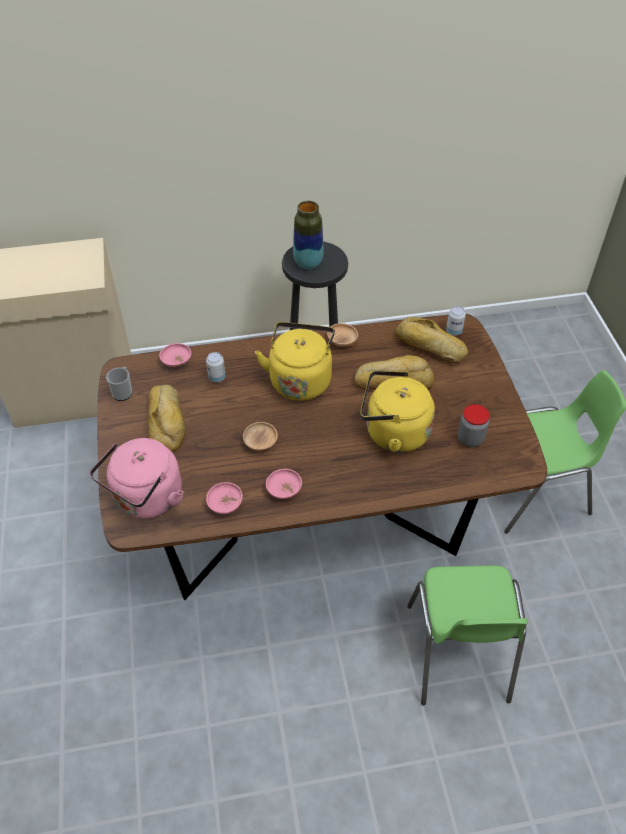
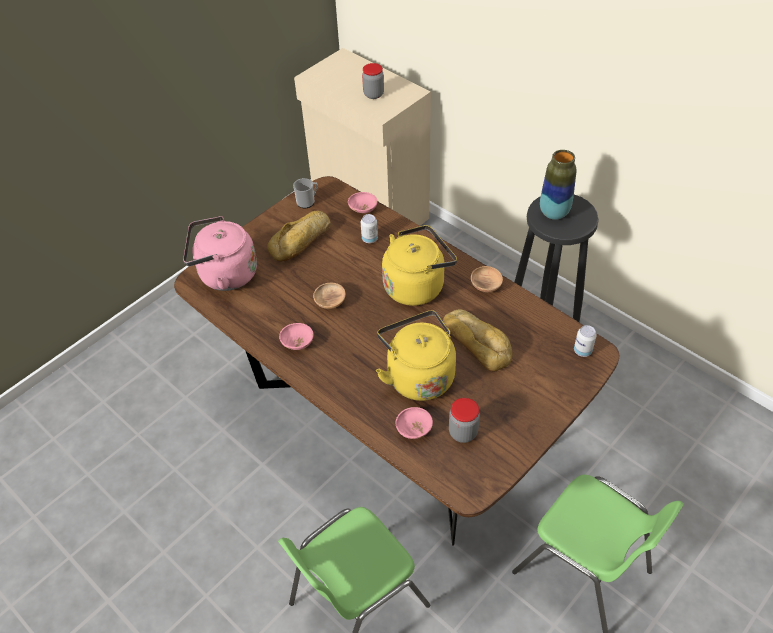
camera: 55 degrees right, 0 degrees up
(58, 270) = (373, 94): none -> jar
(225, 504) = (256, 318): pink bowl -> pink bowl (414, 429)
(429, 346) = (543, 344): bread -> none

